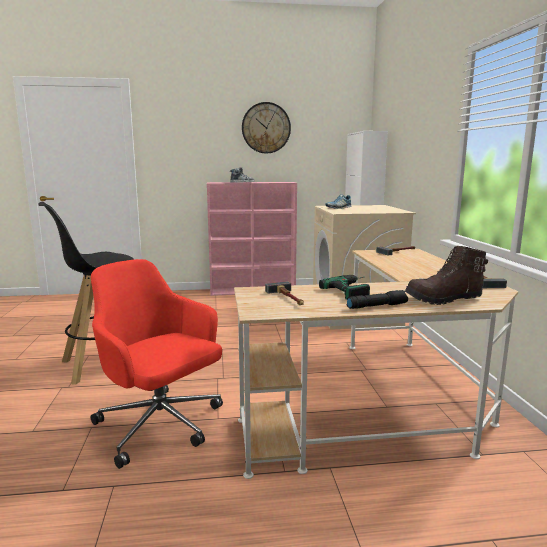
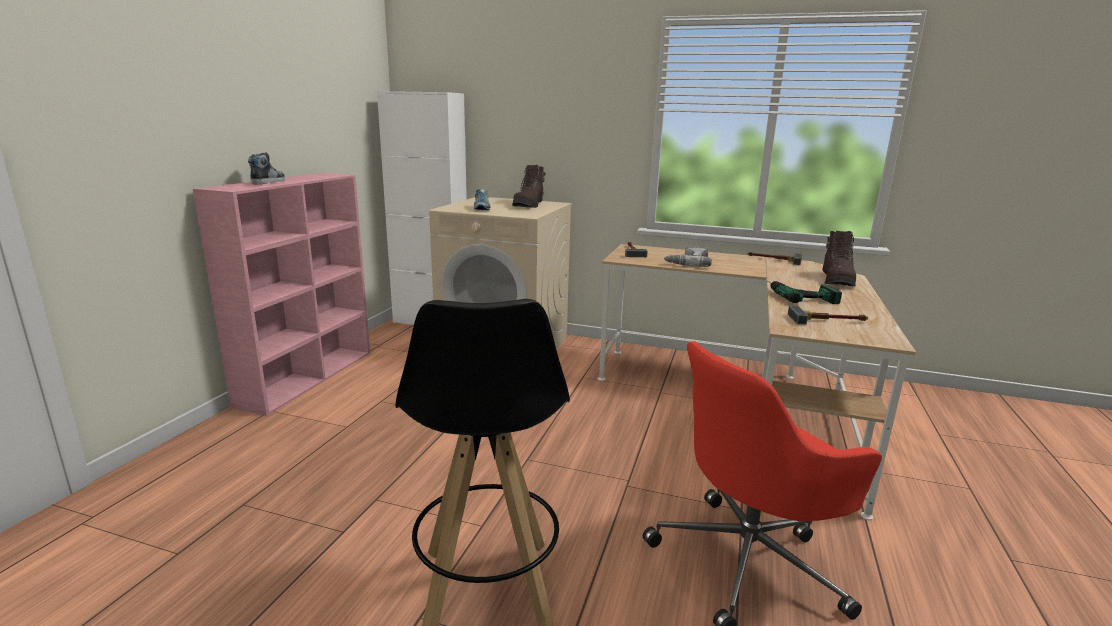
camera: 65 degrees left, 5 degrees up
(266, 128) = (273, 73): wall clock -> none
(377, 210) = (529, 205): none -> brown boot
(377, 306) = (859, 300): black flashlight -> none
(397, 263) = (687, 262): none -> power drill

